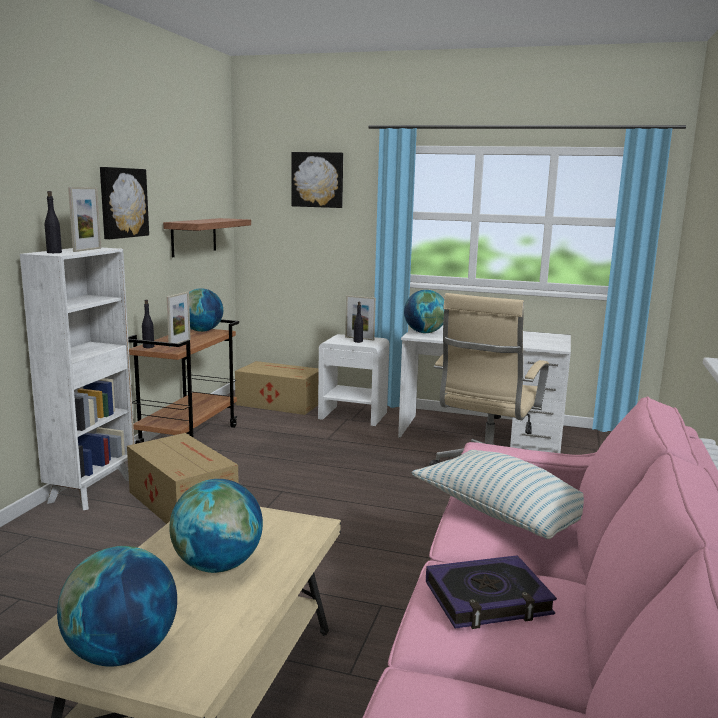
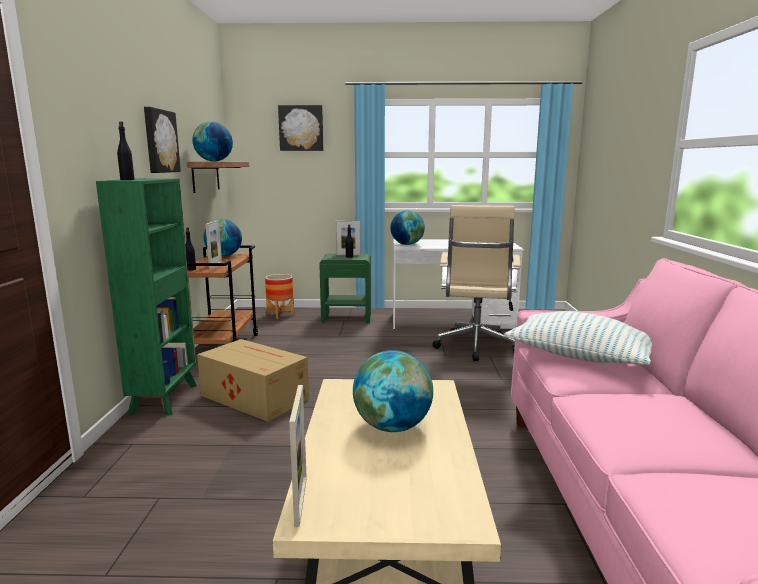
camera: 15 degrees left, 0 degrees up
(87, 250) = (151, 178): picture frame -> picture frame (300, 500)
(93, 490) = (165, 398): white bookcase -> green bookcase
(121, 653) = (381, 508): globe -> globe (214, 161)
(278, 403) = (280, 314): cardboard box -> planter
(353, 415) = (347, 317): white nightstand -> green nightstand
(488, 599) = (638, 413): book -> none

